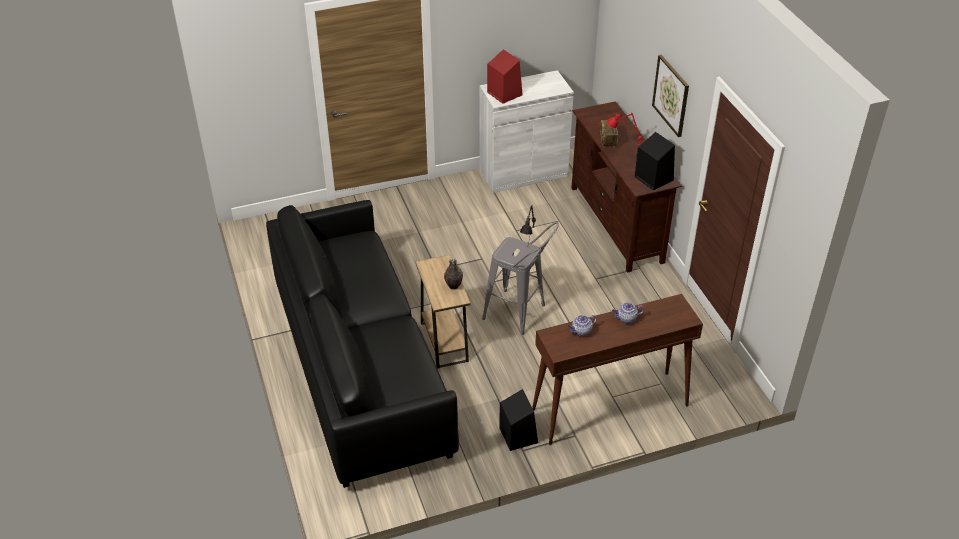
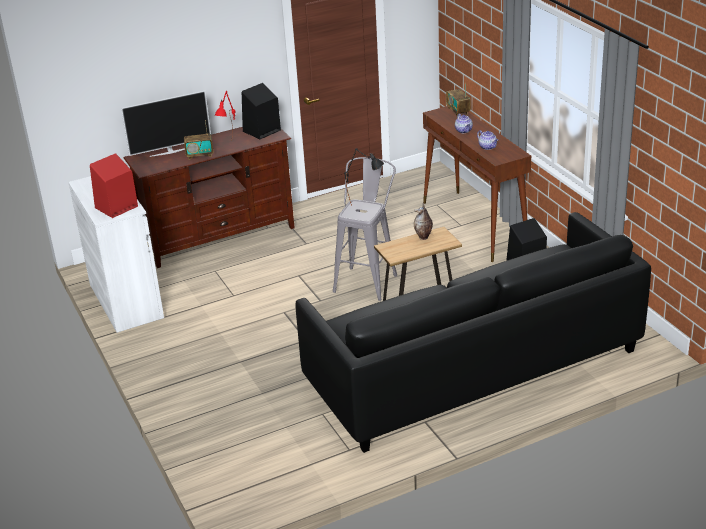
camera: 95 degrees left, 10 degrees down
(619, 125) = (170, 151): none -> television
(671, 95) = (217, 60): picture -> none
(680, 322) = (458, 111): none -> radio

